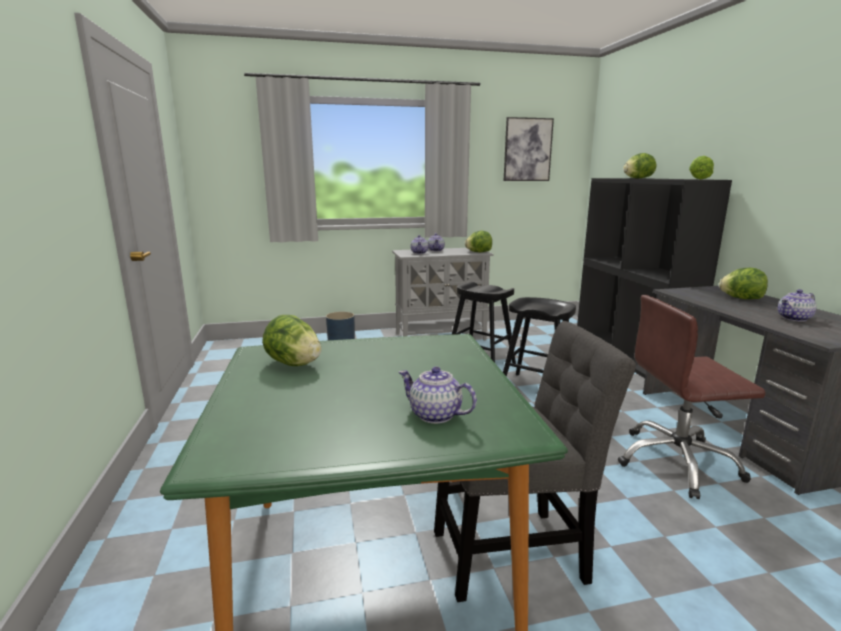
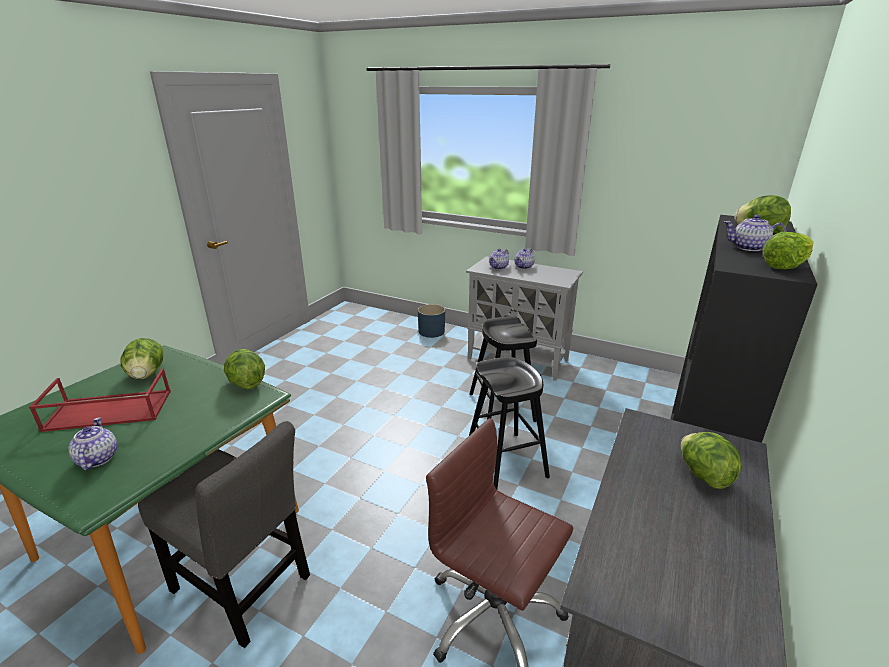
camera: 40 degrees right, 10 degrees up
(334, 393) = (107, 411): none -> red tray
(478, 252) = (559, 281): lettuce -> lettuce (246, 383)
(527, 150) = (681, 153): picture -> none
(794, 318) = (671, 543): teapot -> teapot (748, 248)

